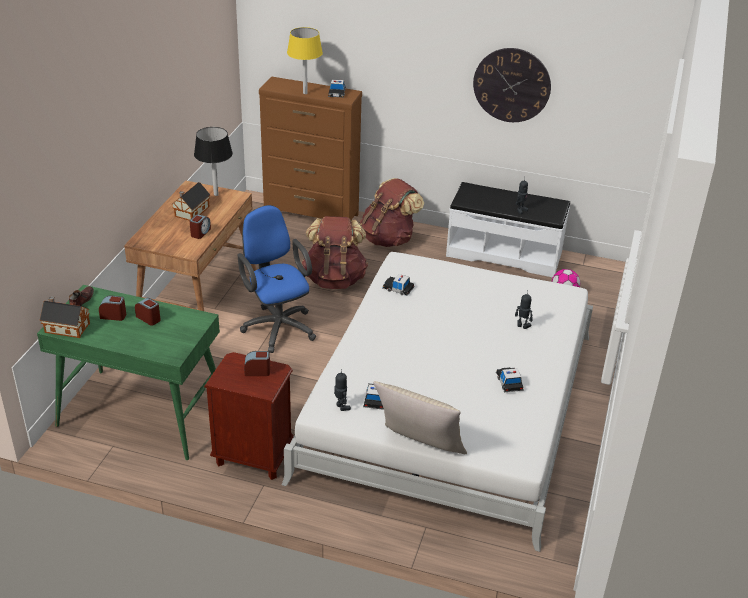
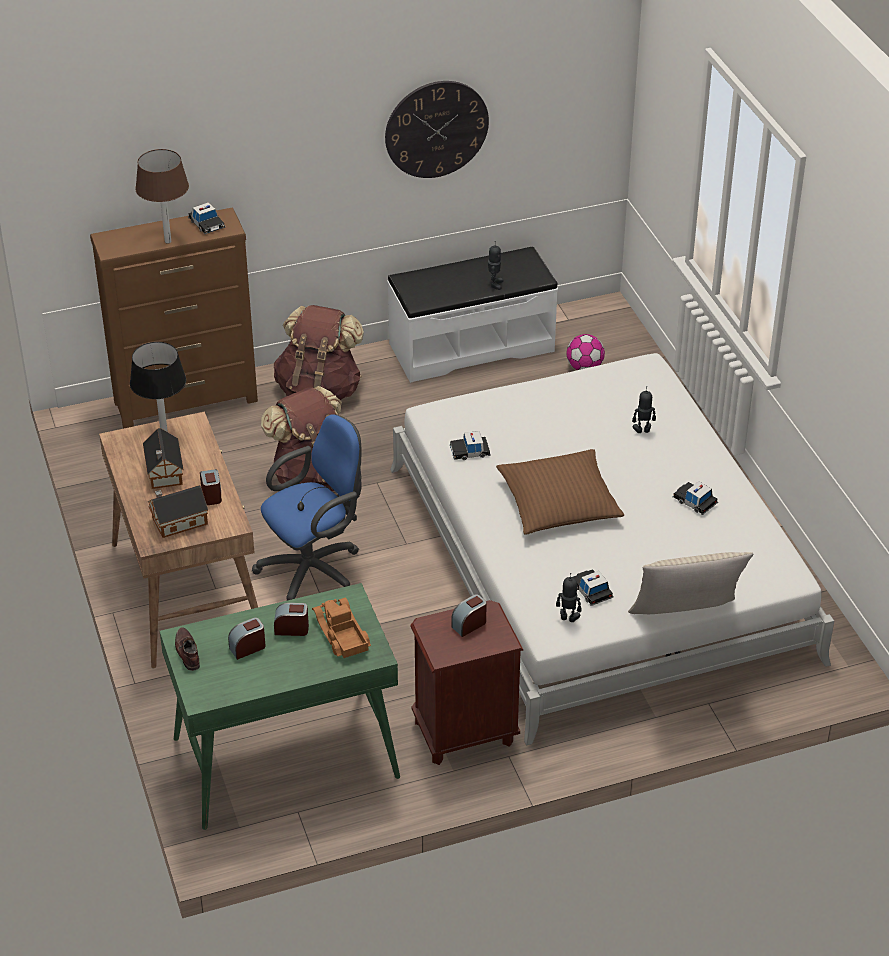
camera: 35 degrees left, 5 degrees up
(65, 327) = (211, 690): toy house -> toy house (177, 521)
(170, 335) = (340, 634): none -> toy truck
(277, 326) = (315, 570): blue office chair -> blue office chair turned 120 degrees clockwise
(305, 93) = (168, 241): yellow table lamp -> brown table lamp
(418, 341) = (559, 502): none -> brown pillow

